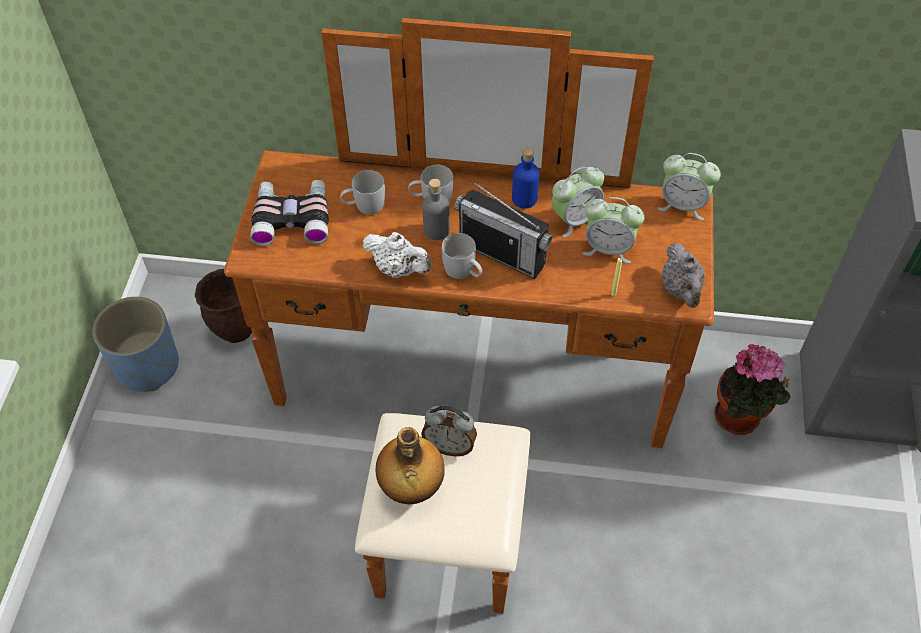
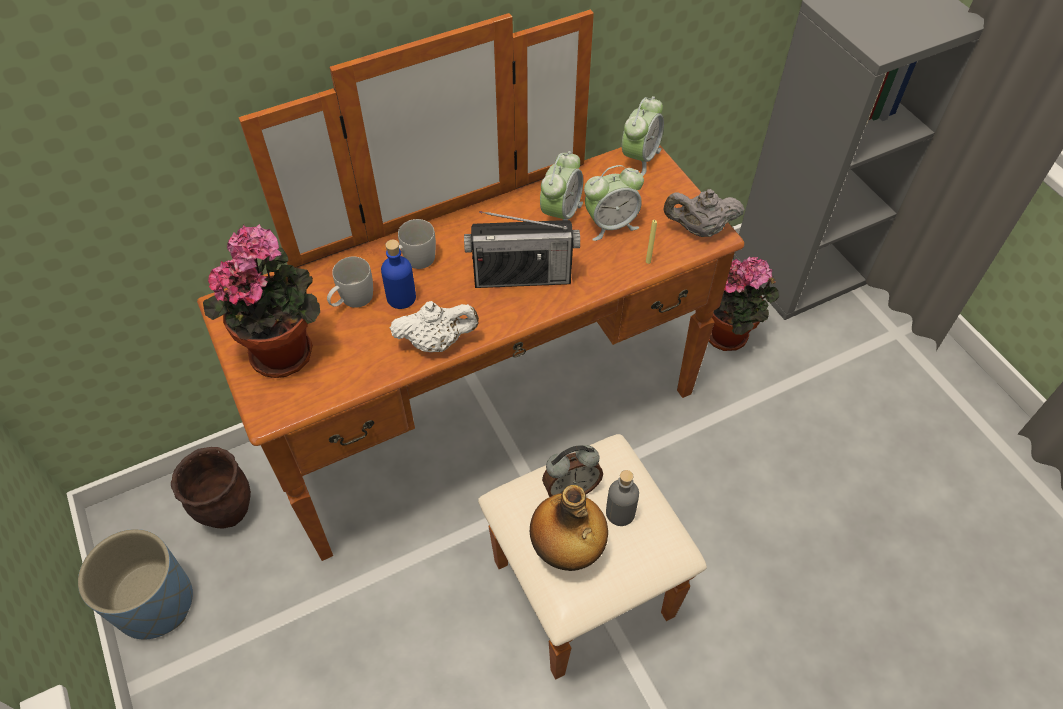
camera: 35 degrees left, 0 degrees up
(292, 217) = (284, 348): binoculars -> potted plant
(436, 230) = (443, 287): grey bottle -> grey bottle (620, 513)
(463, 272) = (500, 312): white mug -> none
(524, 199) = (501, 218): blue bottle -> blue bottle (401, 297)
(681, 290) = (699, 229): grey teapot -> grey teapot turned 135 degrees clockwise
(683, 205) = (640, 158): alarm clock -> alarm clock turned 45 degrees counterclockwise

